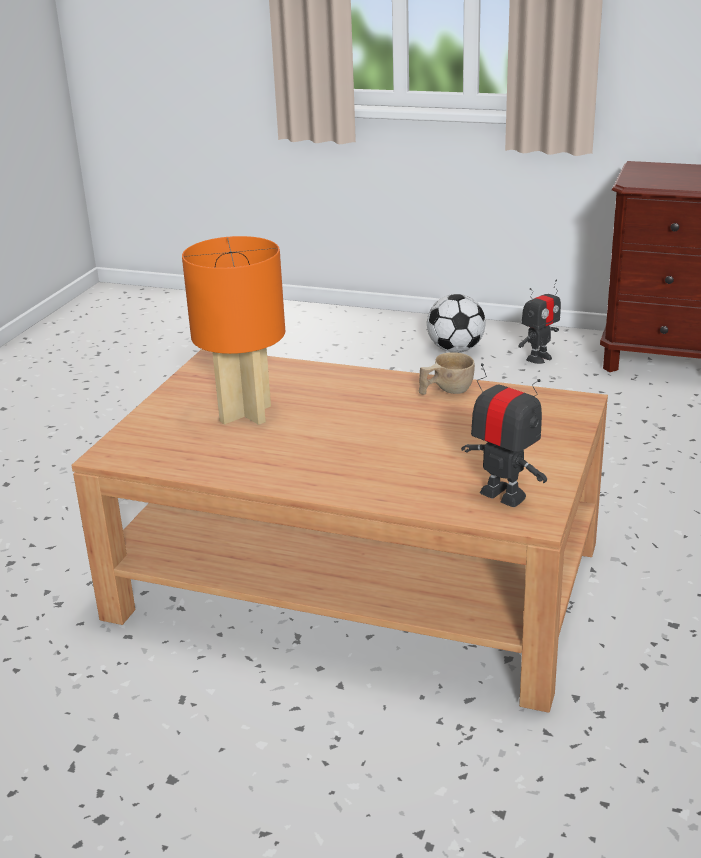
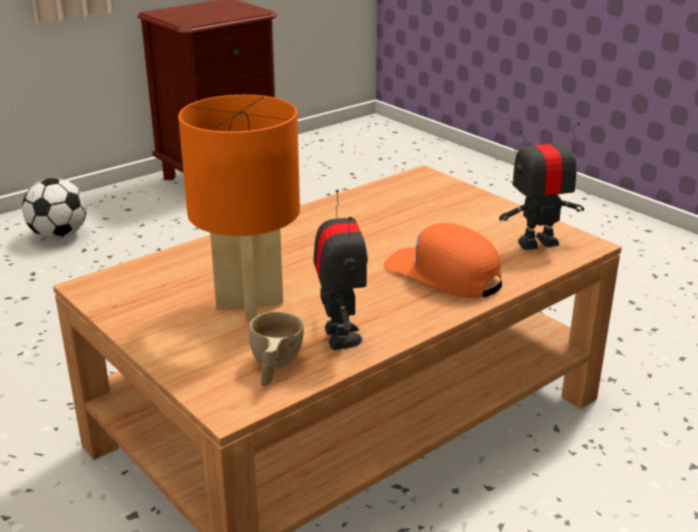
camera: 60 degrees left, 0 degrees up
(381, 469) = (443, 274): none -> orange cap
(445, 391) = (337, 210): beige cup -> beige cup (274, 367)
(539, 358) = (137, 212): toy robot -> toy robot (340, 336)

